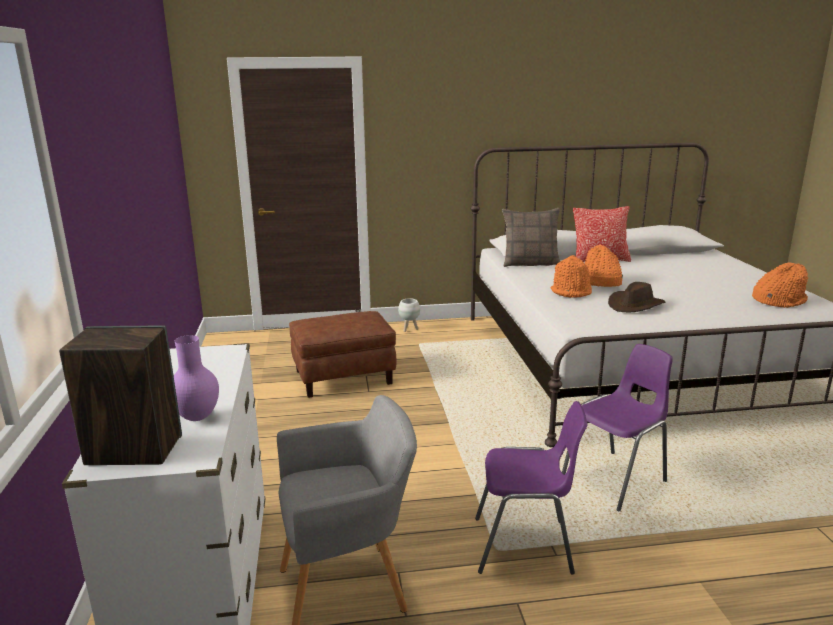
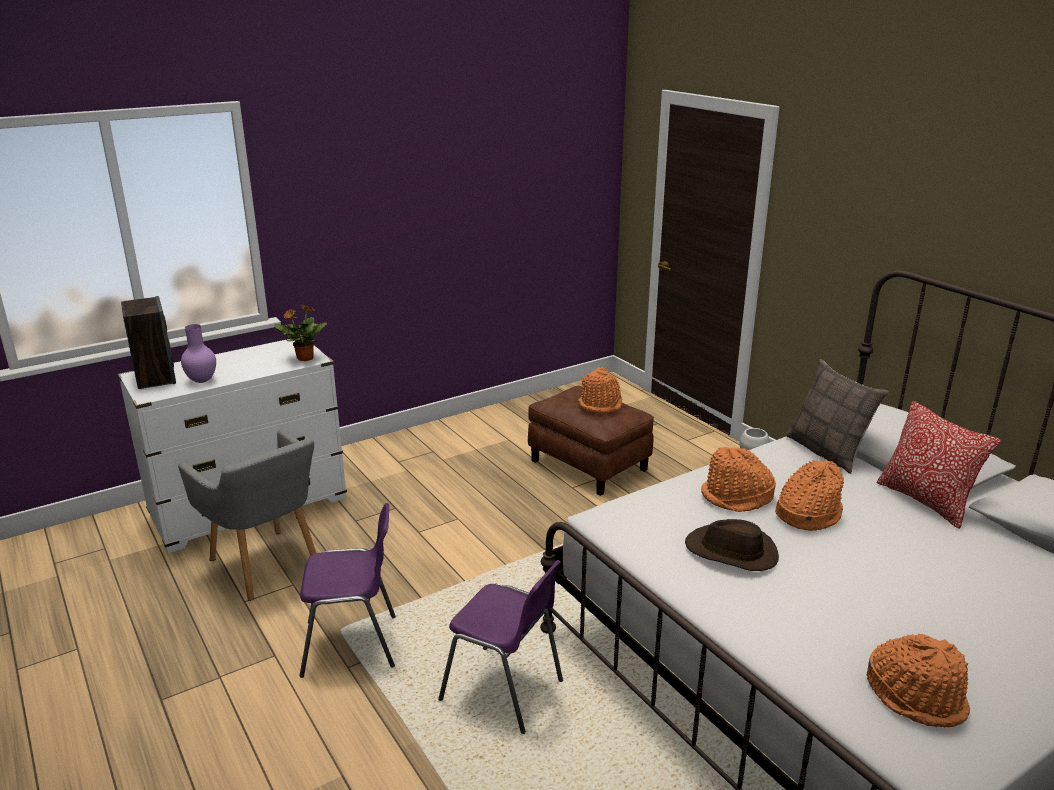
camera: 65 degrees right, 5 degrees up
(218, 355) = (304, 358): none -> potted plant
(343, 318) = (600, 404): none -> orange hat
(525, 546) = (353, 645): purple chair -> purple chair turned 75 degrees counterclockwise

